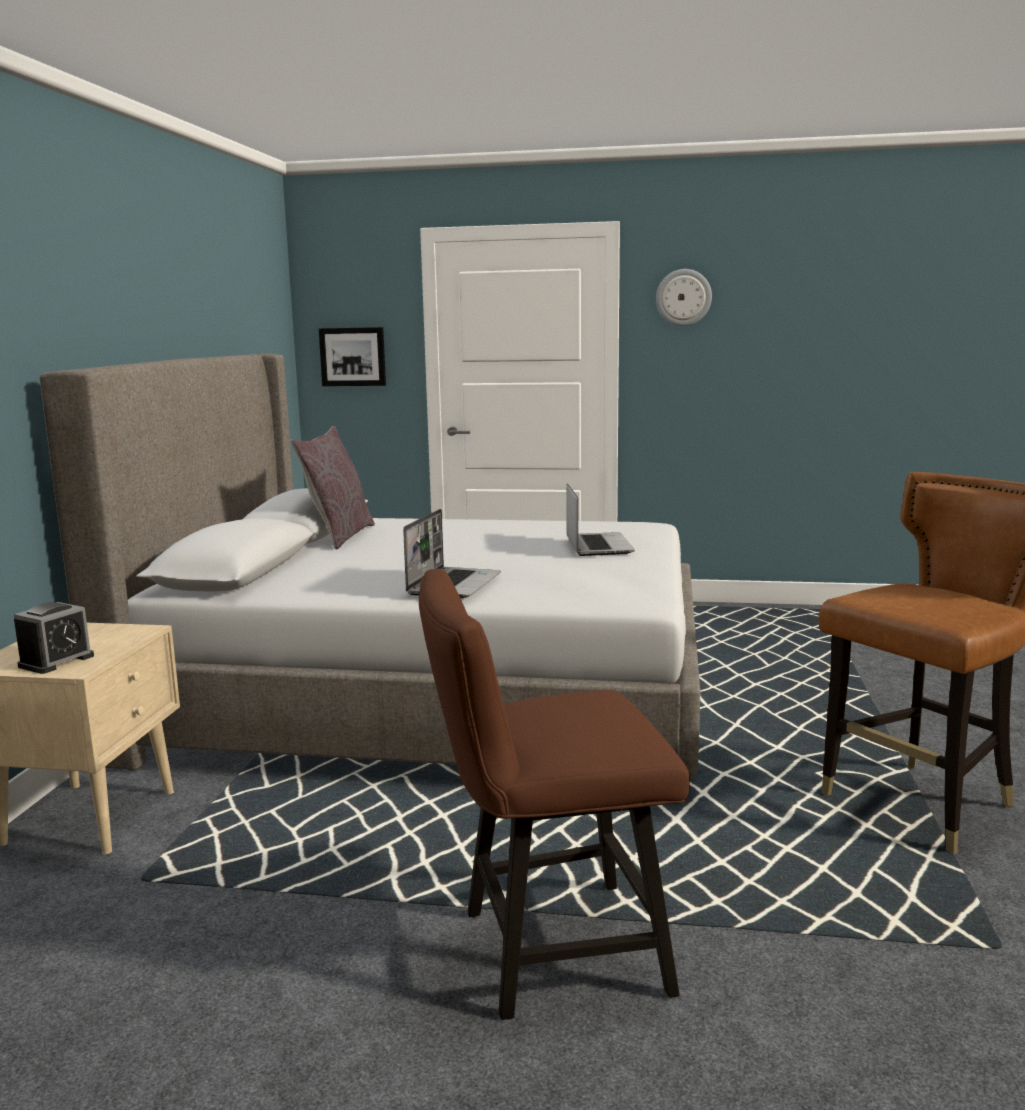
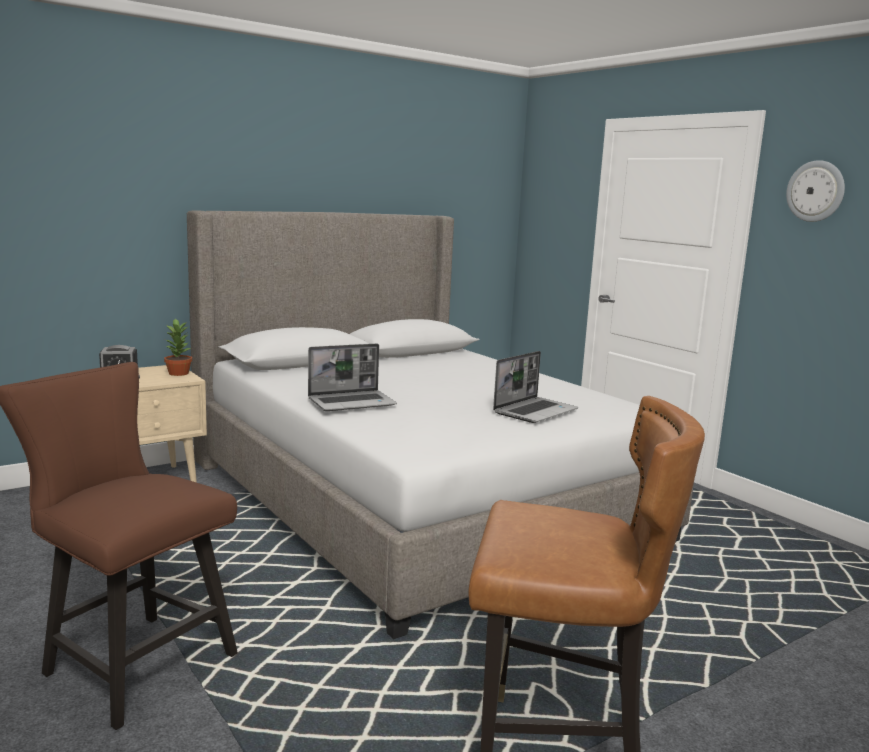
camera: 45 degrees right, 0 degrees up
(105, 629) = (179, 373): none -> potted plant
(338, 536) = (413, 358): grey pillow -> none
(353, 356) = (550, 226): picture -> none

